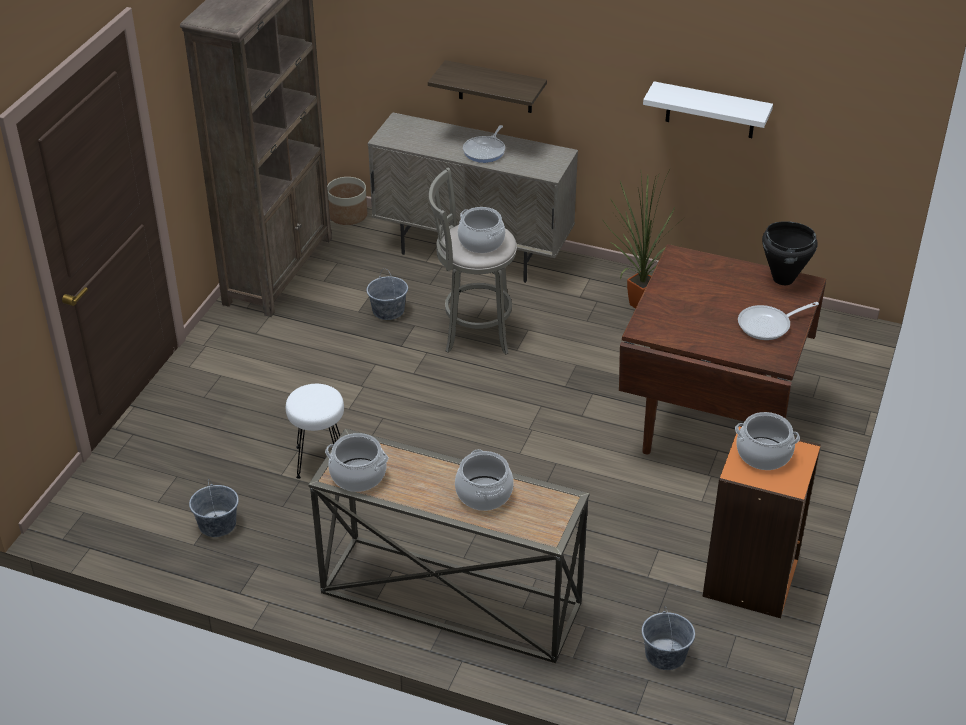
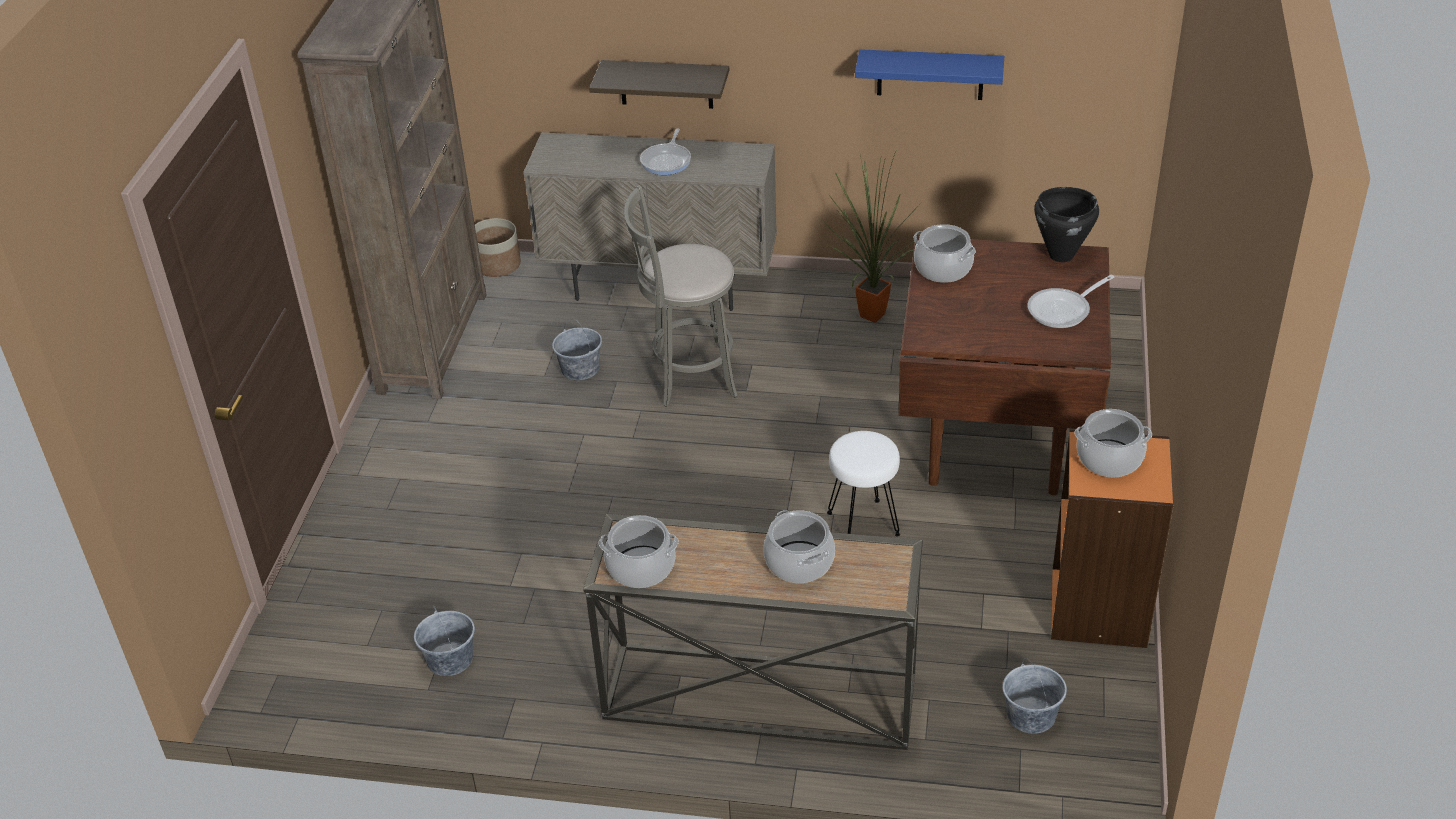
camera: 10 degrees left, 0 degrees up
(320, 461) = (552, 561): white stool -> white stool (863, 525)
(481, 242) = (691, 268): cooking pot -> cooking pot (942, 269)
(710, 110) = (930, 74): white shelf -> blue shelf

